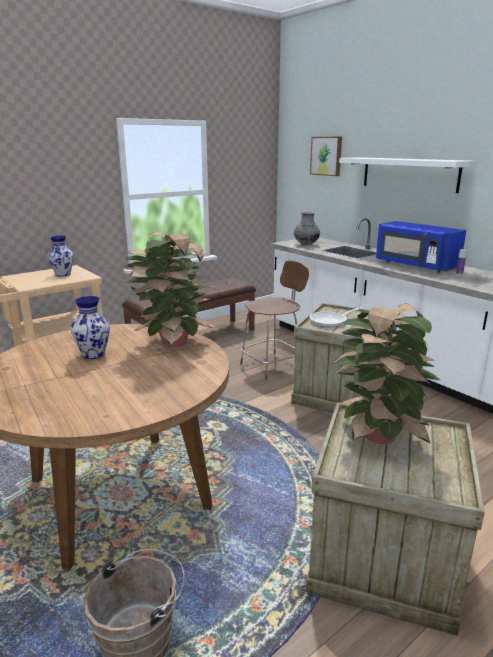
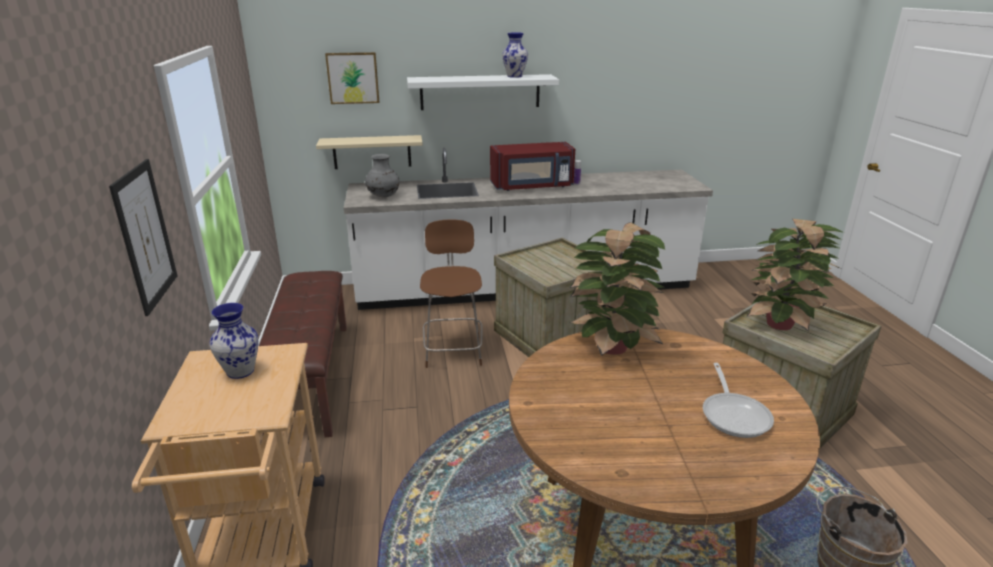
camera: 60 degrees left, 5 degrees up
(58, 194) = (145, 236): none -> picture
(94, 354) = (616, 401): vase -> vase (514, 76)
(330, 215) = (372, 152): none -> beige shelf
(331, 321) = (545, 268): frying pan -> frying pan (734, 415)
(414, 265) = (532, 186): blue microwave -> red microwave

